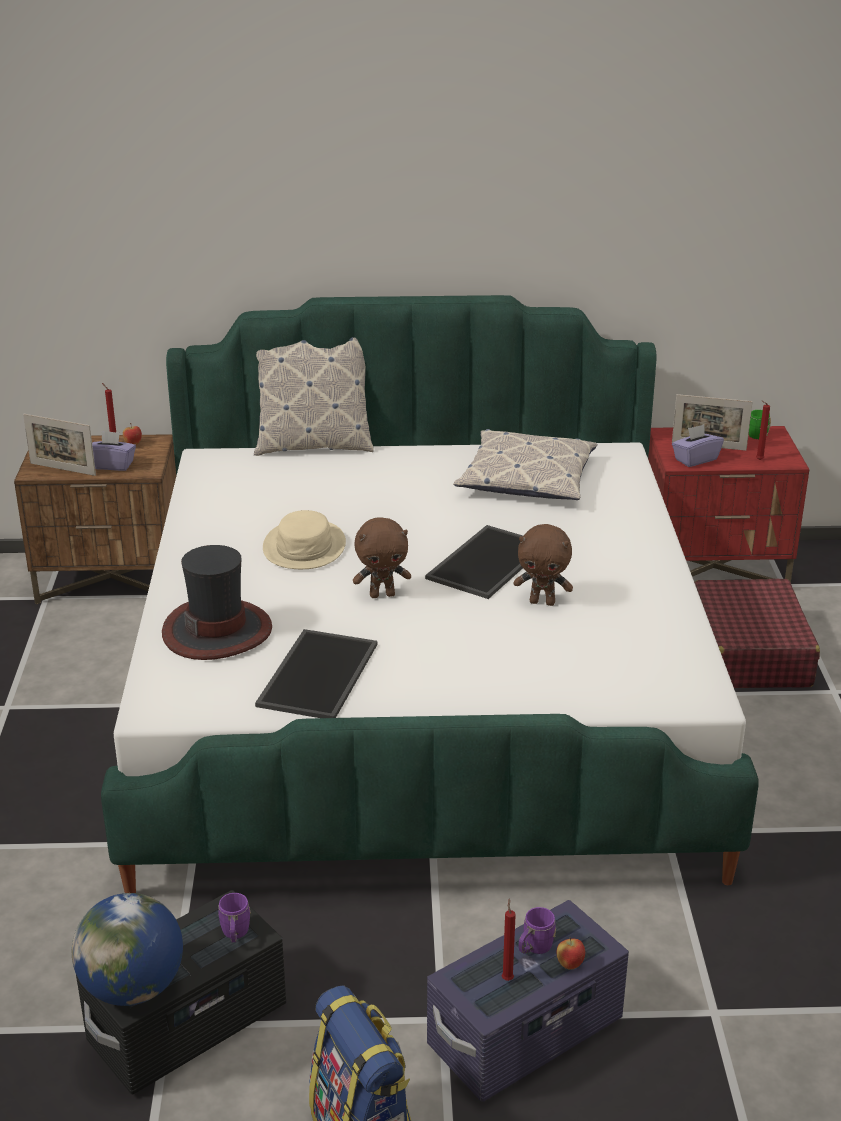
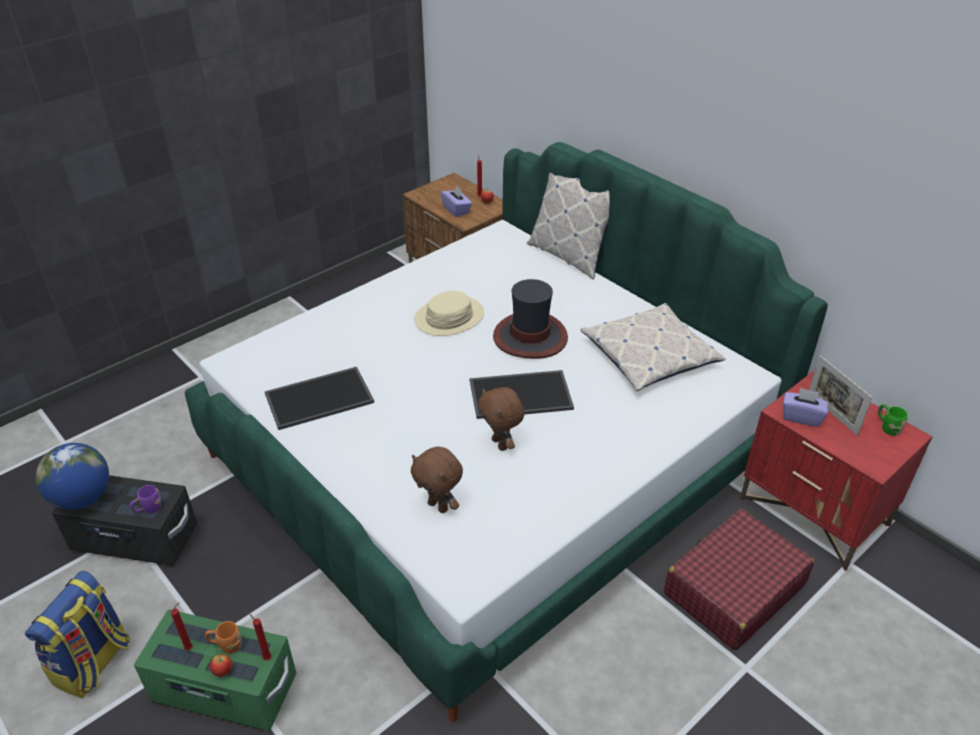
camera: 50 degrees right, 10 degrees up
(63, 469) = (432, 199): picture frame -> none
(217, 631) = (326, 338): hat -> hat (530, 337)
(382, 594) = (431, 374): brown plush toy -> brown plush toy (439, 506)
(526, 1033) = (225, 689): purple storage box -> green storage box
(534, 948) = (226, 645): purple mug -> orange mug
(758, 460) = (852, 449): red candle -> red candle (266, 657)

